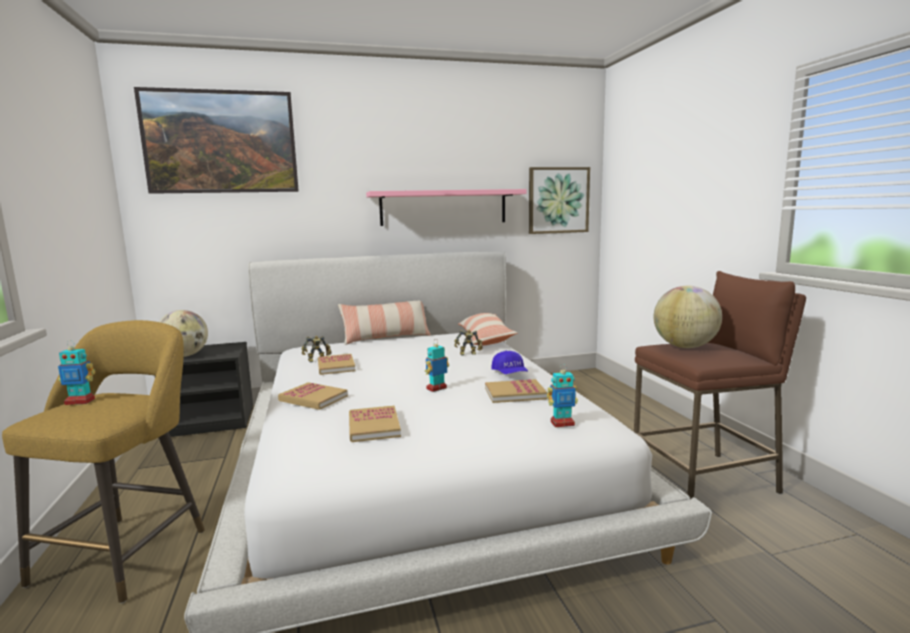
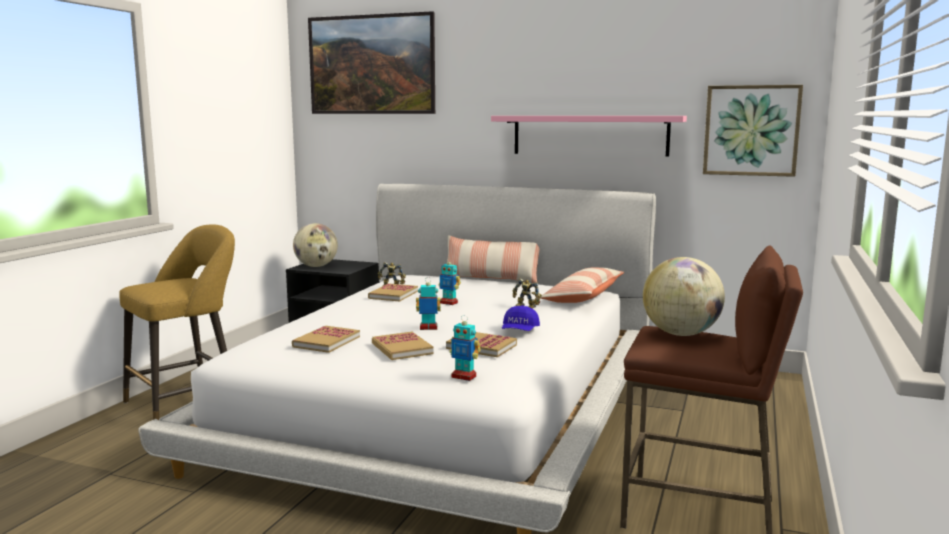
camera: 35 degrees right, 0 degrees up
(80, 401) = (170, 280): toy robot -> toy robot (449, 303)
(313, 398) = (328, 314): book -> book (402, 348)

